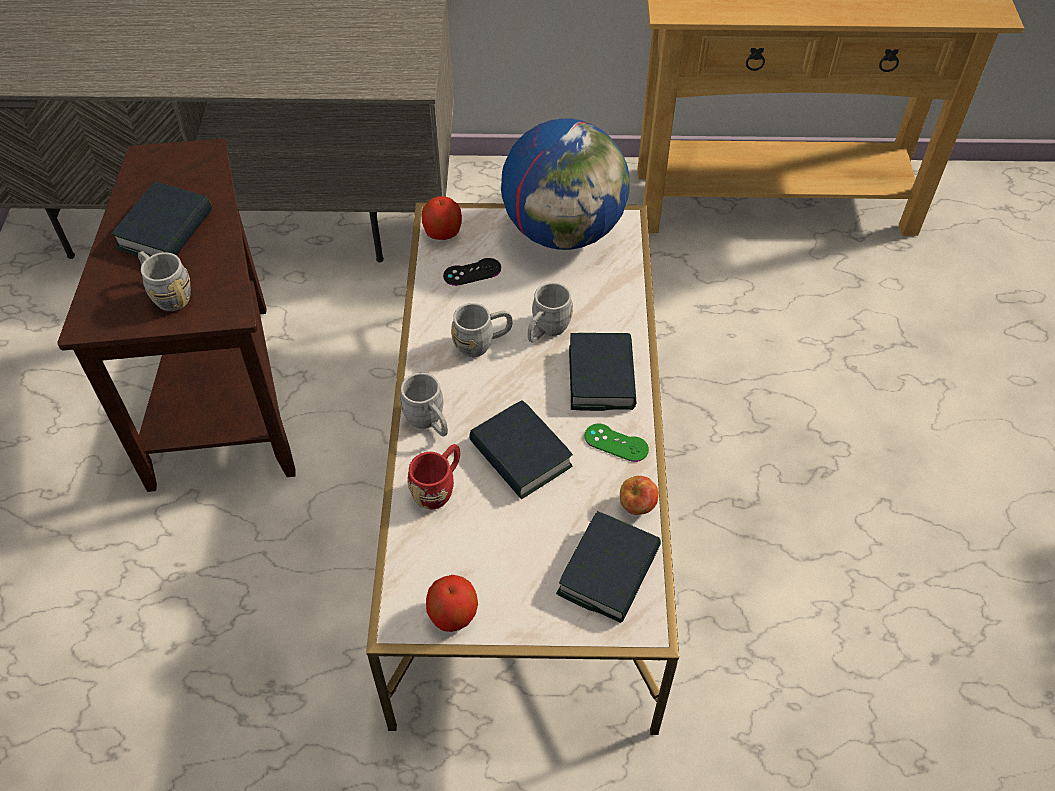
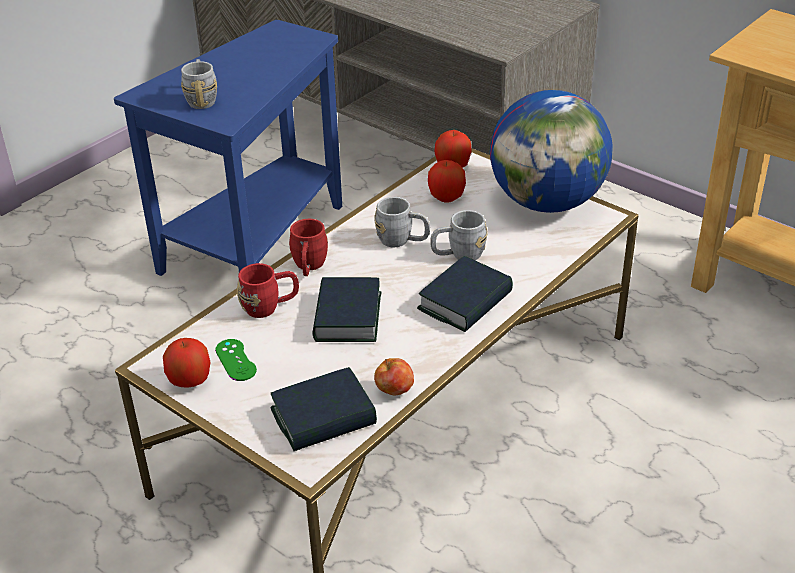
camera: 40 degrees right, 15 degrees down
(166, 230) = (242, 68): book -> none
(225, 403) = (256, 249): brown side table -> blue side table
(429, 422) = (309, 267): grey mug -> red mug
(472, 272) = (446, 197): black game controller -> apple
(616, 443) = (426, 345): green game controller -> green game controller (236, 360)

